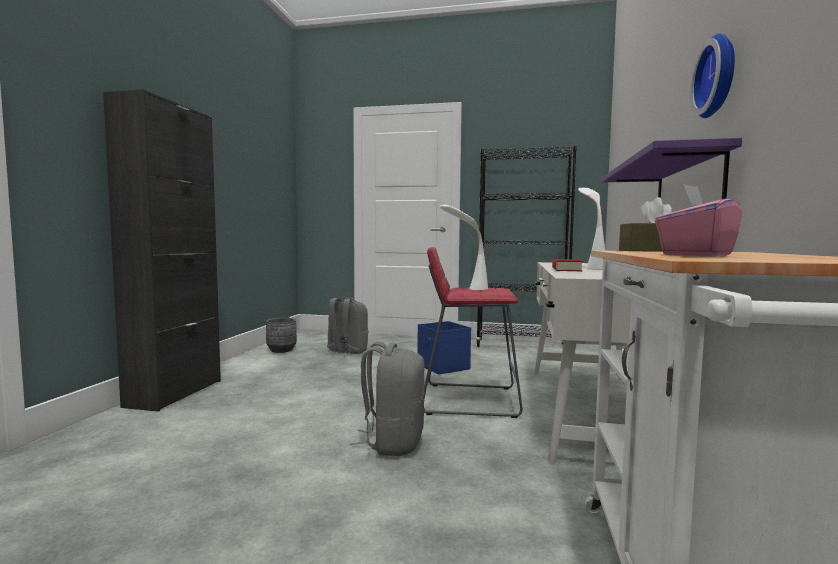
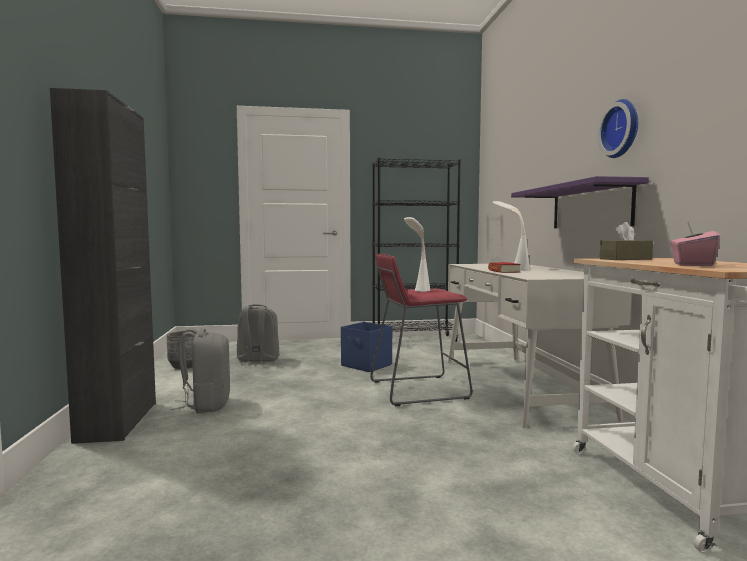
camera: 20 degrees left, 0 degrees up
(393, 442) = (391, 431): grey backpack -> grey backpack (206, 405)

